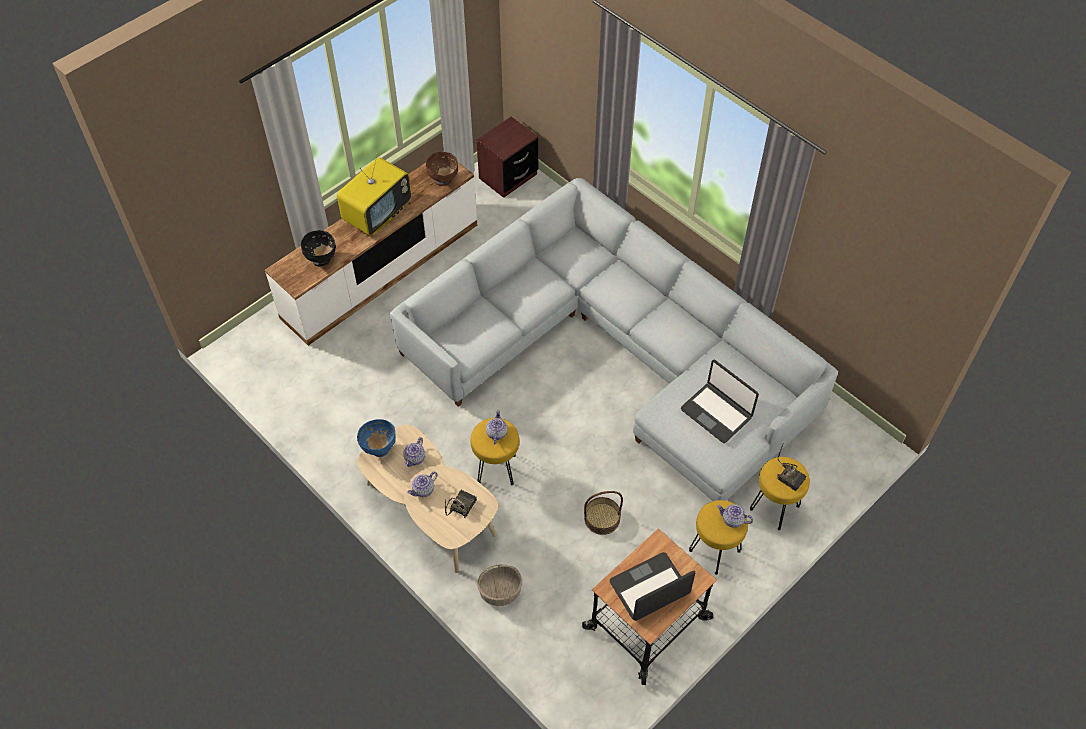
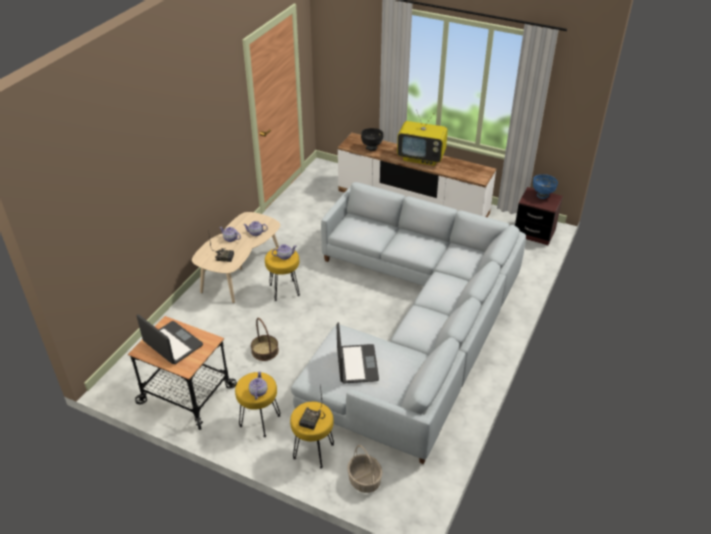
camera: 70 degrees right, 15 degrees down
(379, 448) = (257, 218): blue bowl -> blue bowl (542, 195)
(443, 180) = (470, 175): brown bowl -> none
(500, 591) = (192, 315): basket -> basket (364, 480)
(716, 413) = (356, 364): laptop -> laptop turned 150 degrees clockwise

